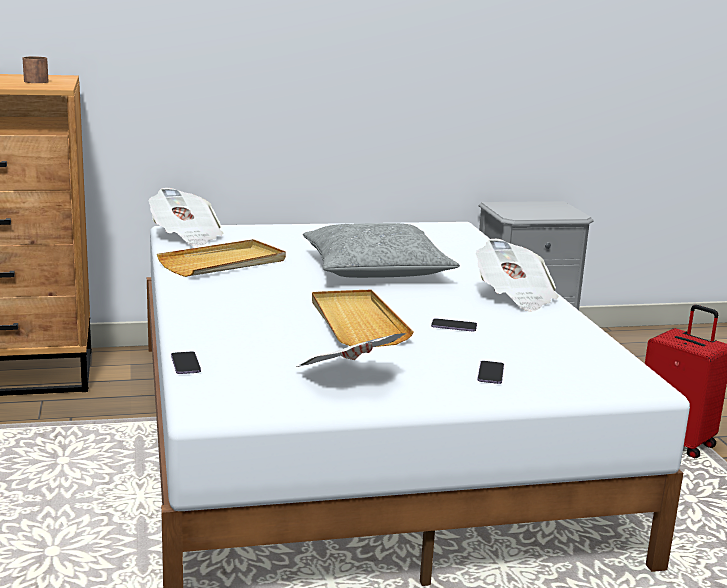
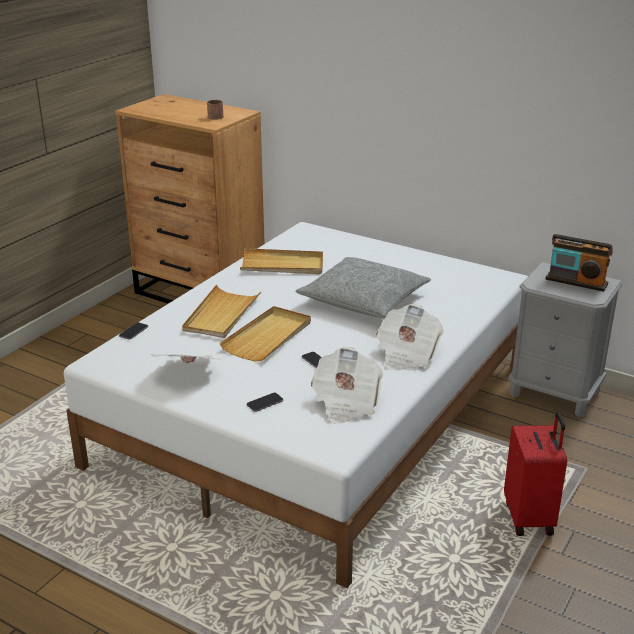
camera: 45 degrees right, 10 degrees up
(186, 236) = (301, 236): newspaper -> newspaper (346, 403)
(258, 319) = (221, 315): none -> beige tray
(538, 208) = (576, 282): none -> radio

